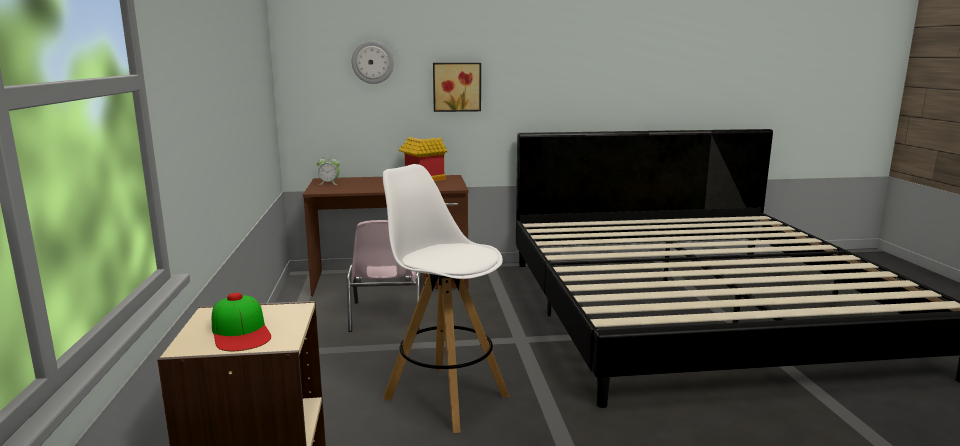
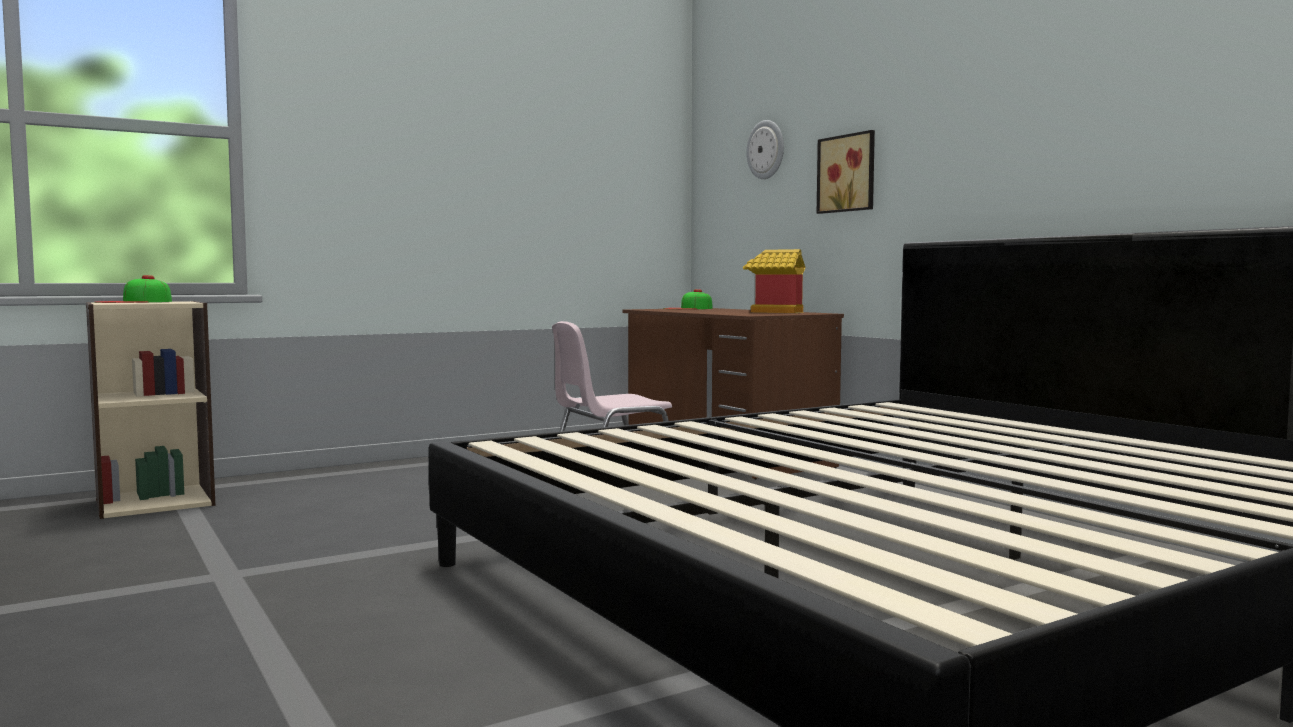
camera: 65 degrees right, 10 degrees down
(329, 183) = (688, 308): alarm clock -> cap
(445, 396) = (422, 509): white stool -> none

